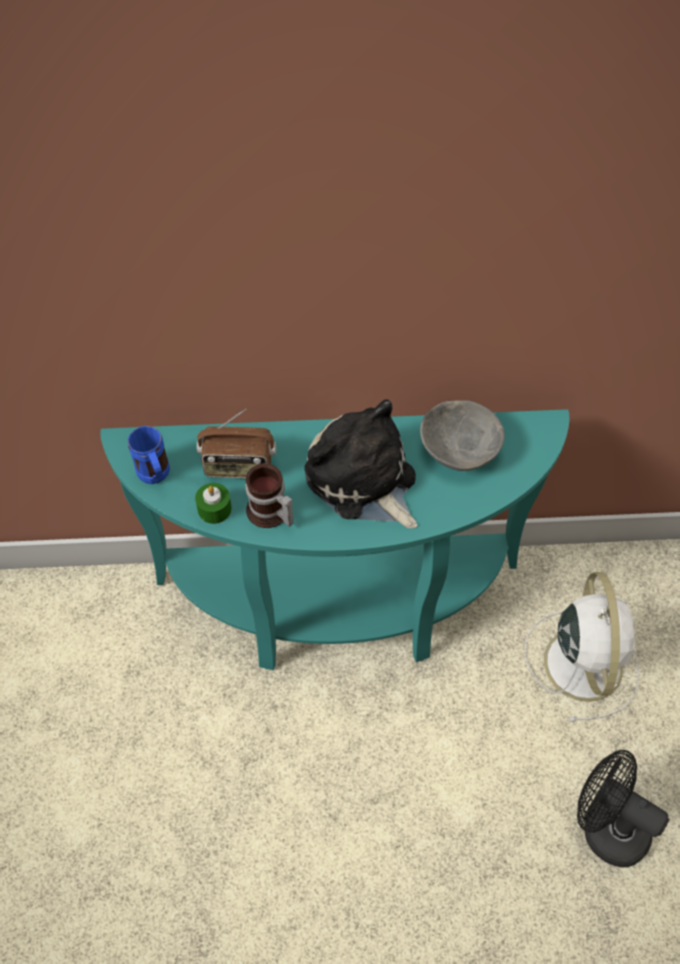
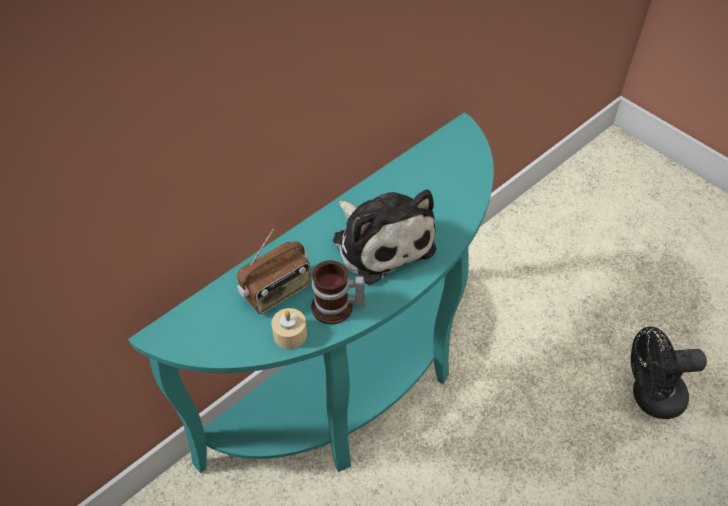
camera: 40 degrees left, 5 degrees down
(156, 477) = (216, 343): blue mug -> none
(214, 509) = (290, 334): green candle -> beige candle
(363, 481) = (381, 241): plush toy -> plush toy turned 135 degrees counterclockwise
(457, 449) = (422, 179): grey bowl -> none
(582, 661) = (541, 305): white fan -> none

